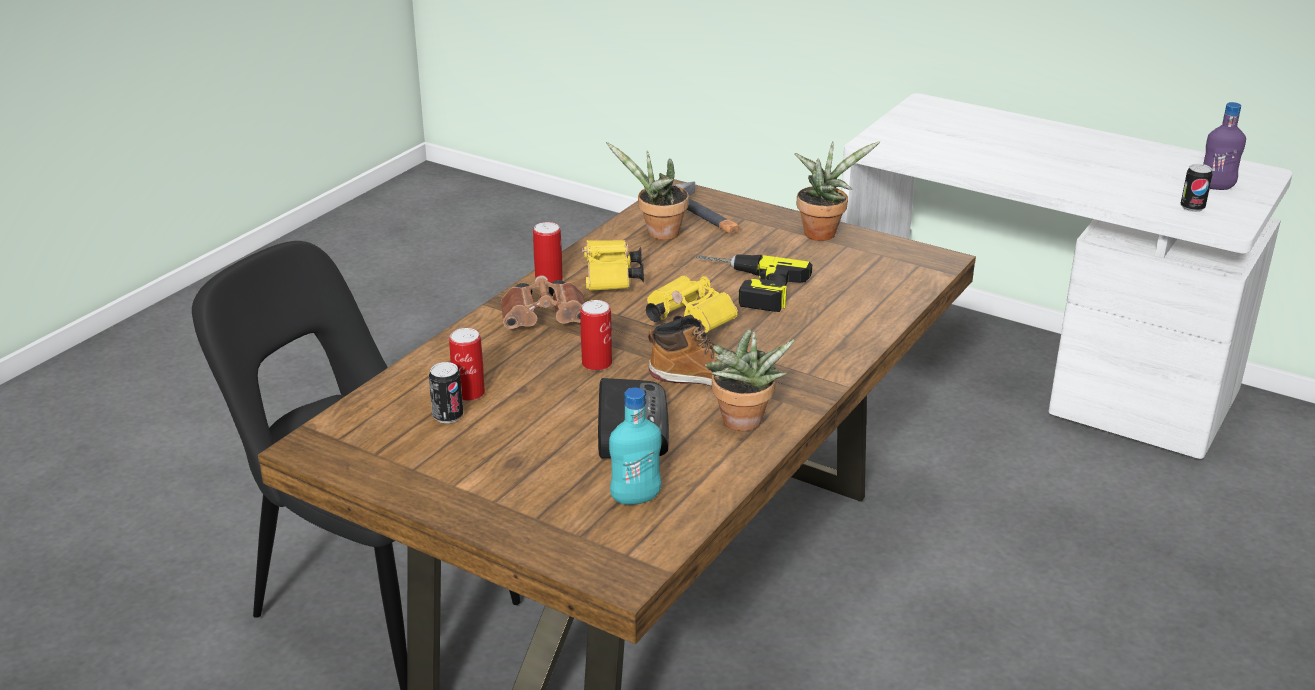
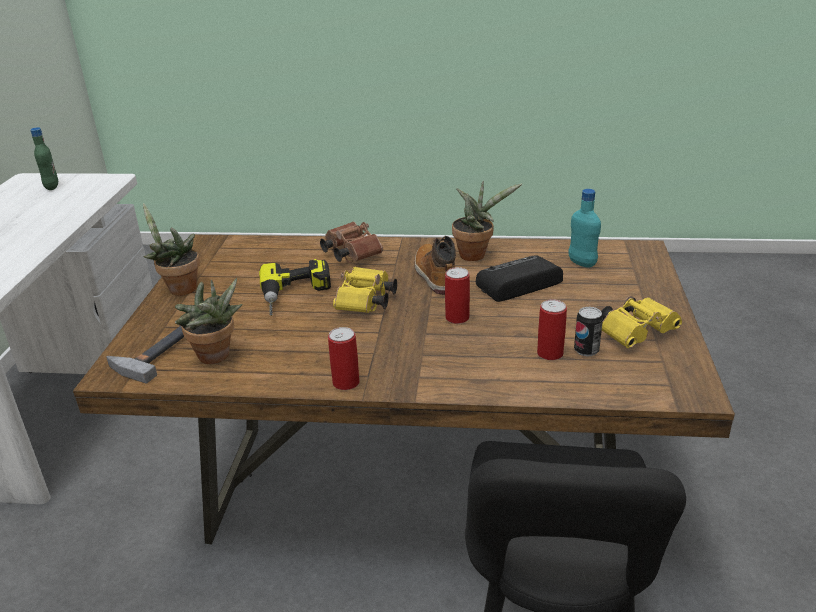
camera: 115 degrees left, 0 degrees up
(547, 320) = (414, 359): brown binoculars -> brown binoculars (350, 253)
(611, 280) = (324, 352): yellow binoculars -> yellow binoculars (637, 333)
(1192, 207) = (89, 189): can -> none
(1216, 187) = (52, 187): purple bottle -> green bottle

